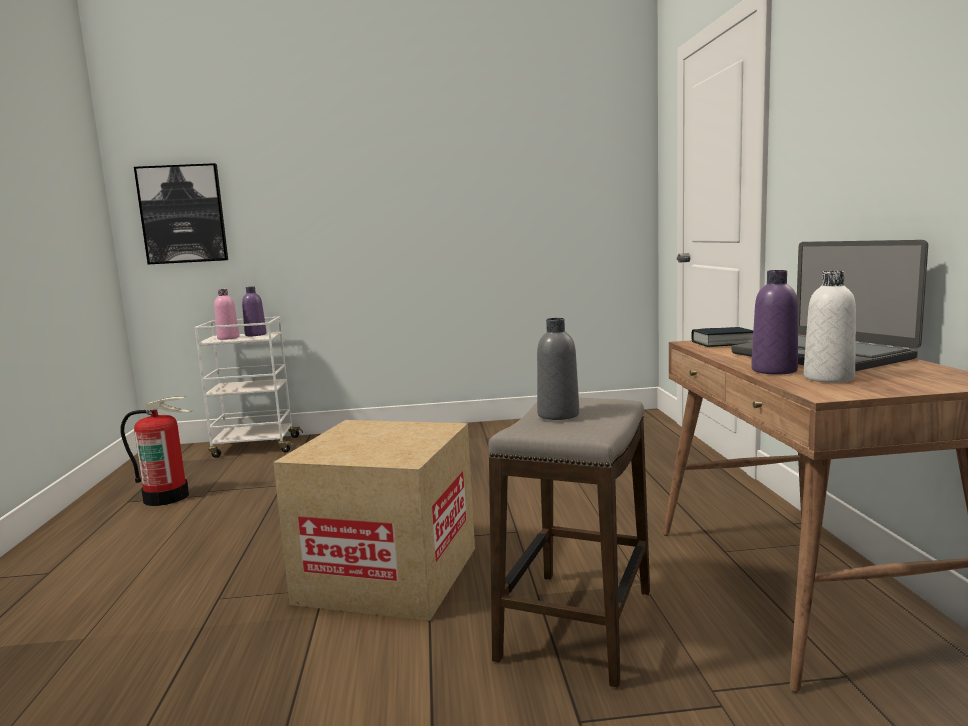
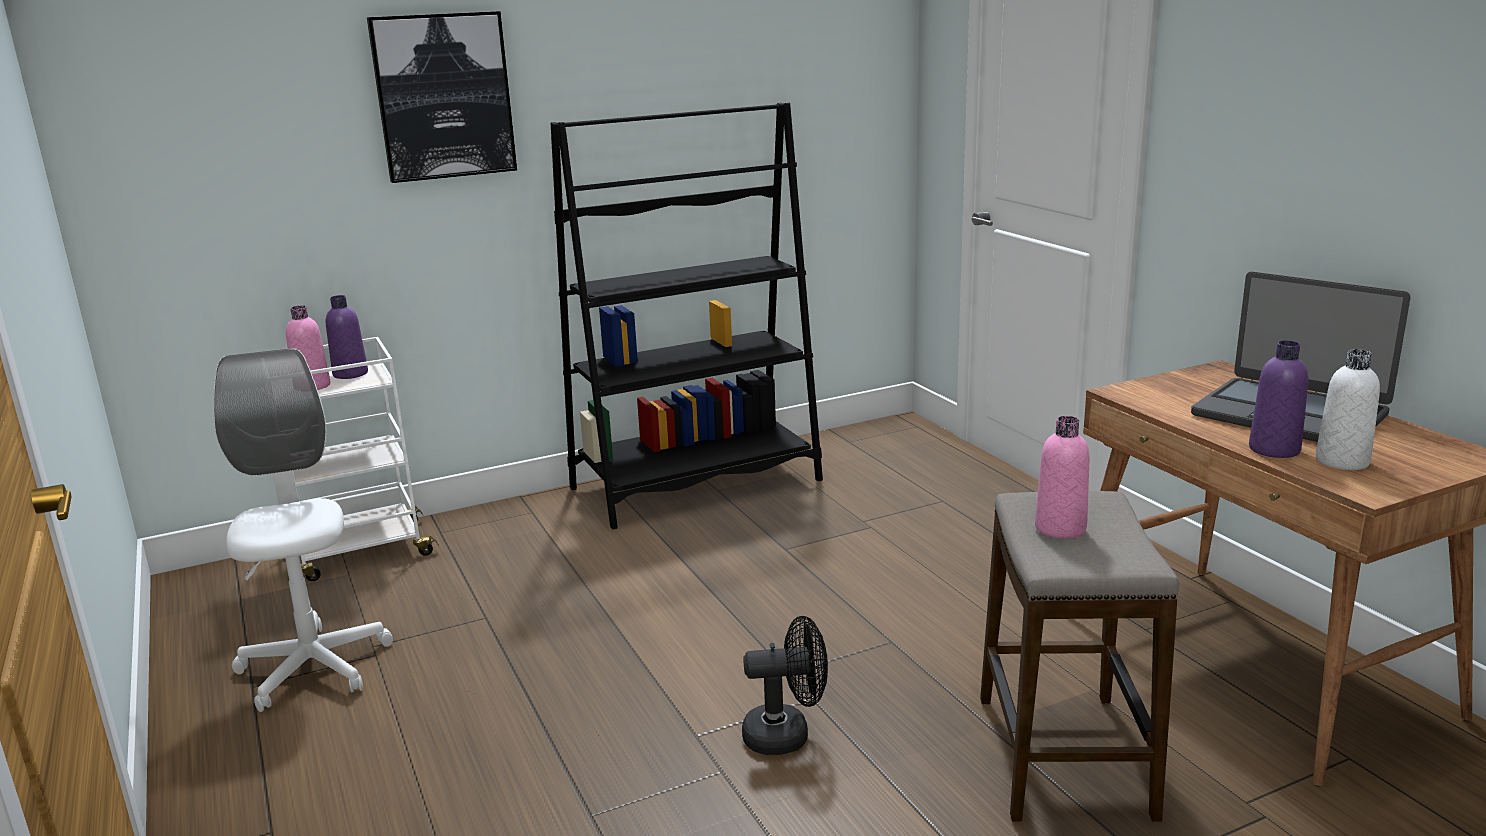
camera: 20 degrees left, 10 degrees up
(167, 497) = (314, 668): fire extinguisher -> white office chair
(183, 214) = (193, 175): picture -> picture (443, 96)
(388, 574) = (787, 735): cardboard box -> black fan
(476, 434) = (696, 484): none -> black bookcase
(558, 415) = (1060, 528): grey bottle -> pink bottle
(722, 343) = (1155, 391): book -> none

